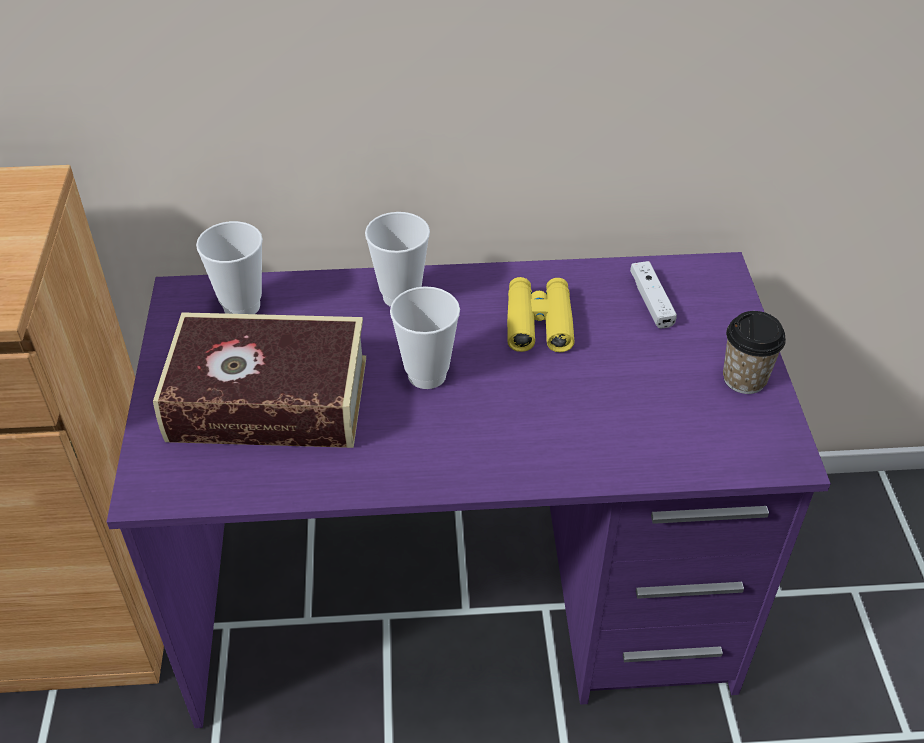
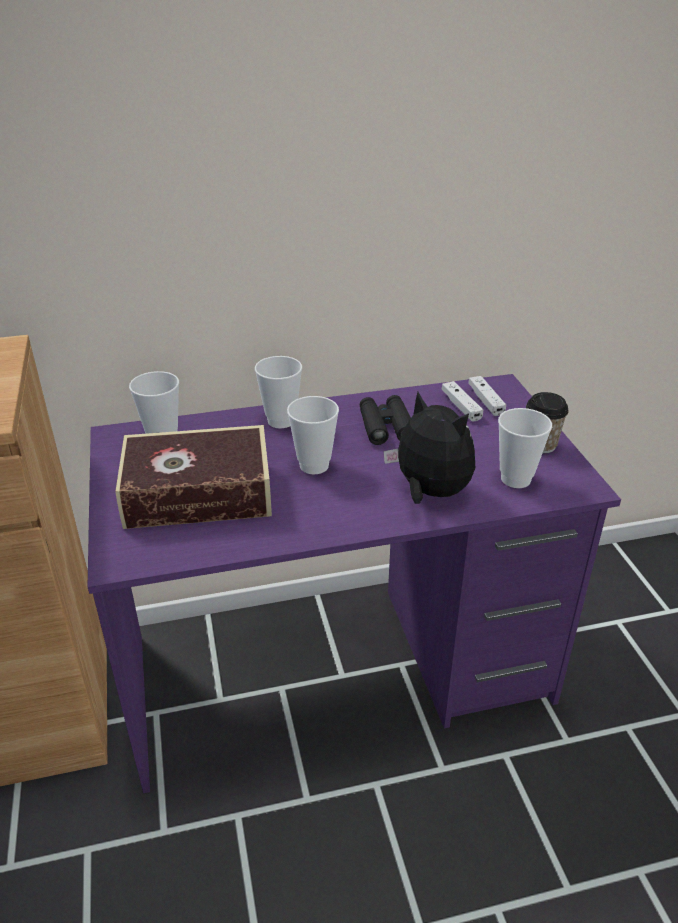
camera: 10 degrees left, 10 degrees down
(539, 322) = (386, 426): yellow binoculars -> black binoculars
(569, 438) = (429, 492): none -> plush toy
(689, 295) = (485, 401): none -> white game controller
(692, 431) = (515, 479): none -> cup

